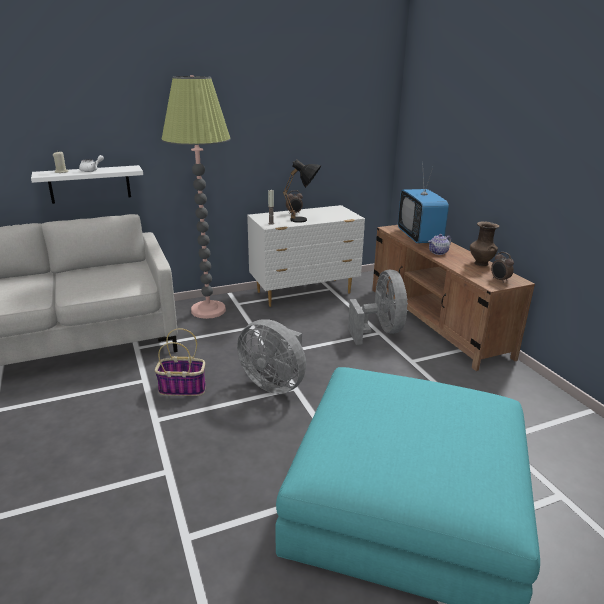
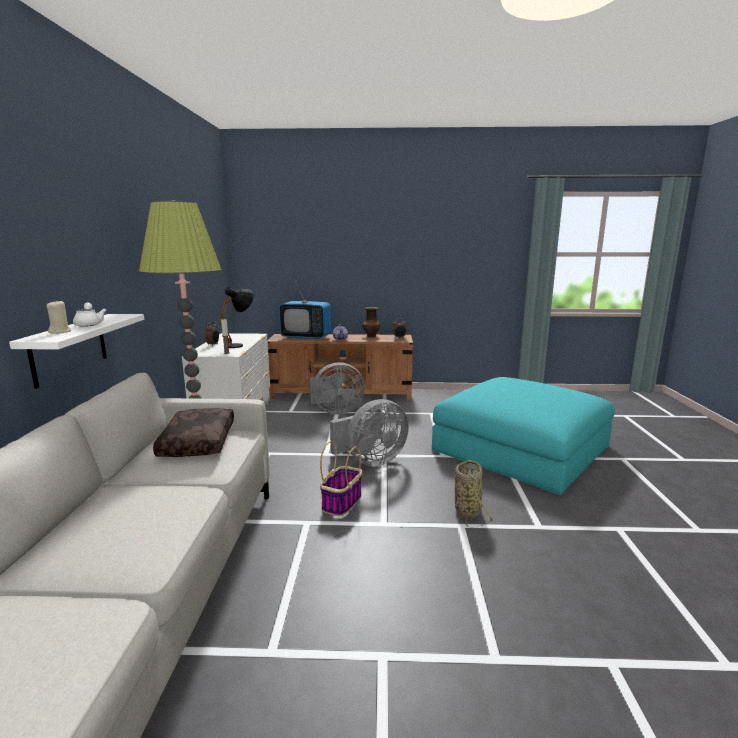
camera: 65 degrees left, 10 degrees down
(115, 276) = (197, 441): none -> brown pillow
(200, 471) = (467, 510): none -> basket
(380, 331) = (335, 411): grey fan -> grey fan turned 150 degrees clockwise

